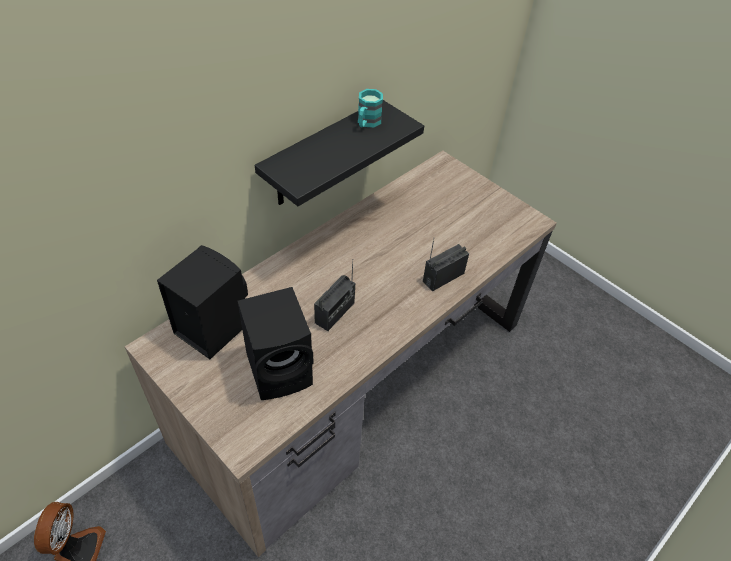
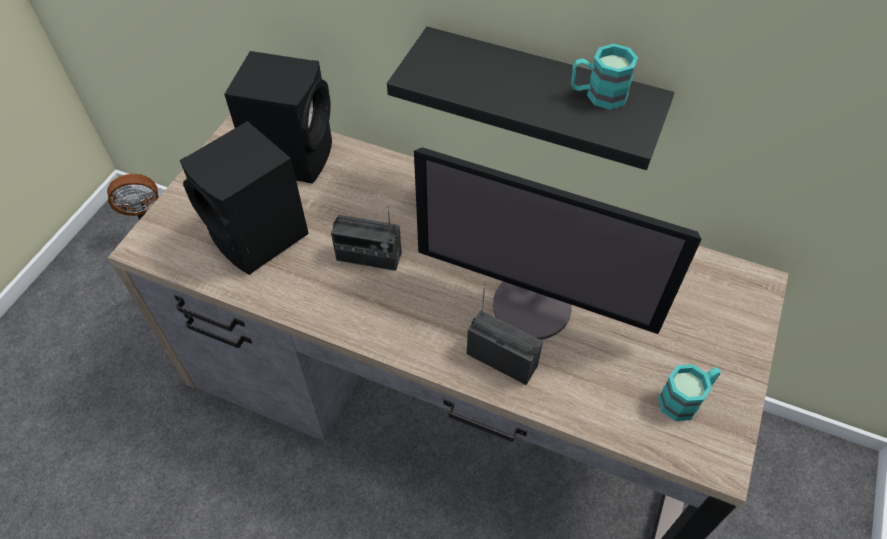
camera: 70 degrees right, 5 degrees up
(413, 249) = (534, 304): none -> monitor
(497, 217) = (685, 399): none -> turquoise mug

